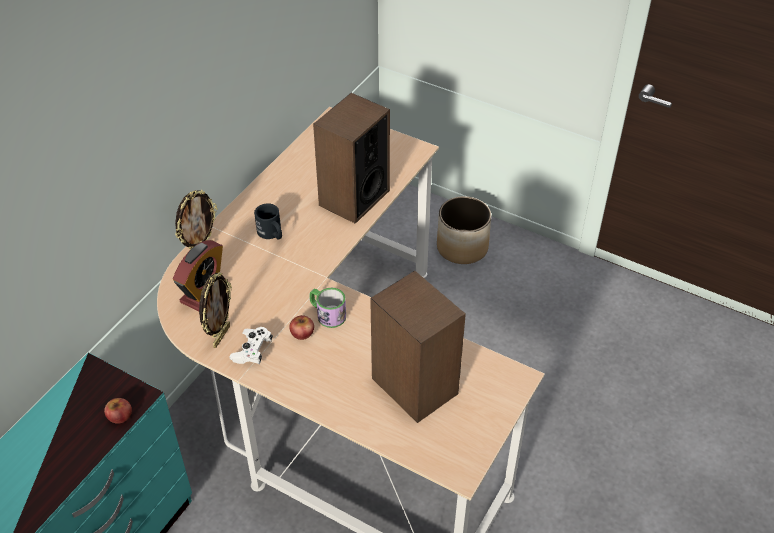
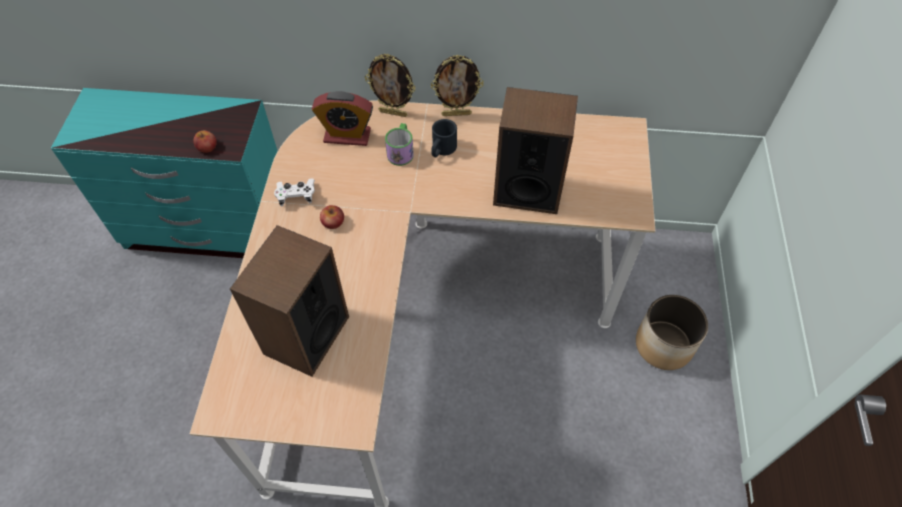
camera: 65 degrees right, 10 degrees up
(221, 336) = (304, 168): picture frame -> picture frame (456, 114)
(327, 314) = (364, 231): mug -> mug (401, 151)

